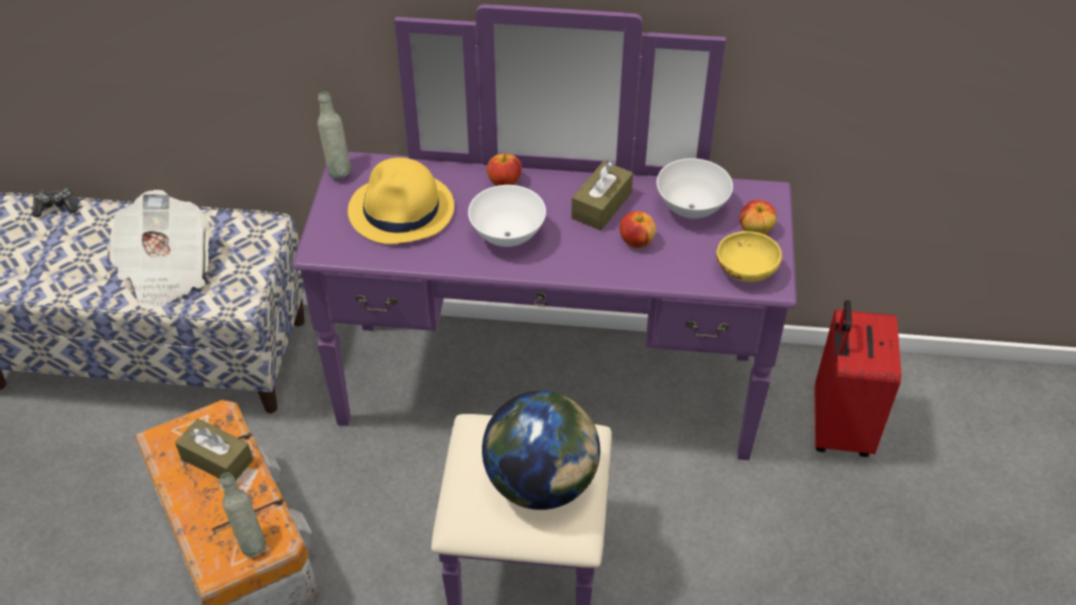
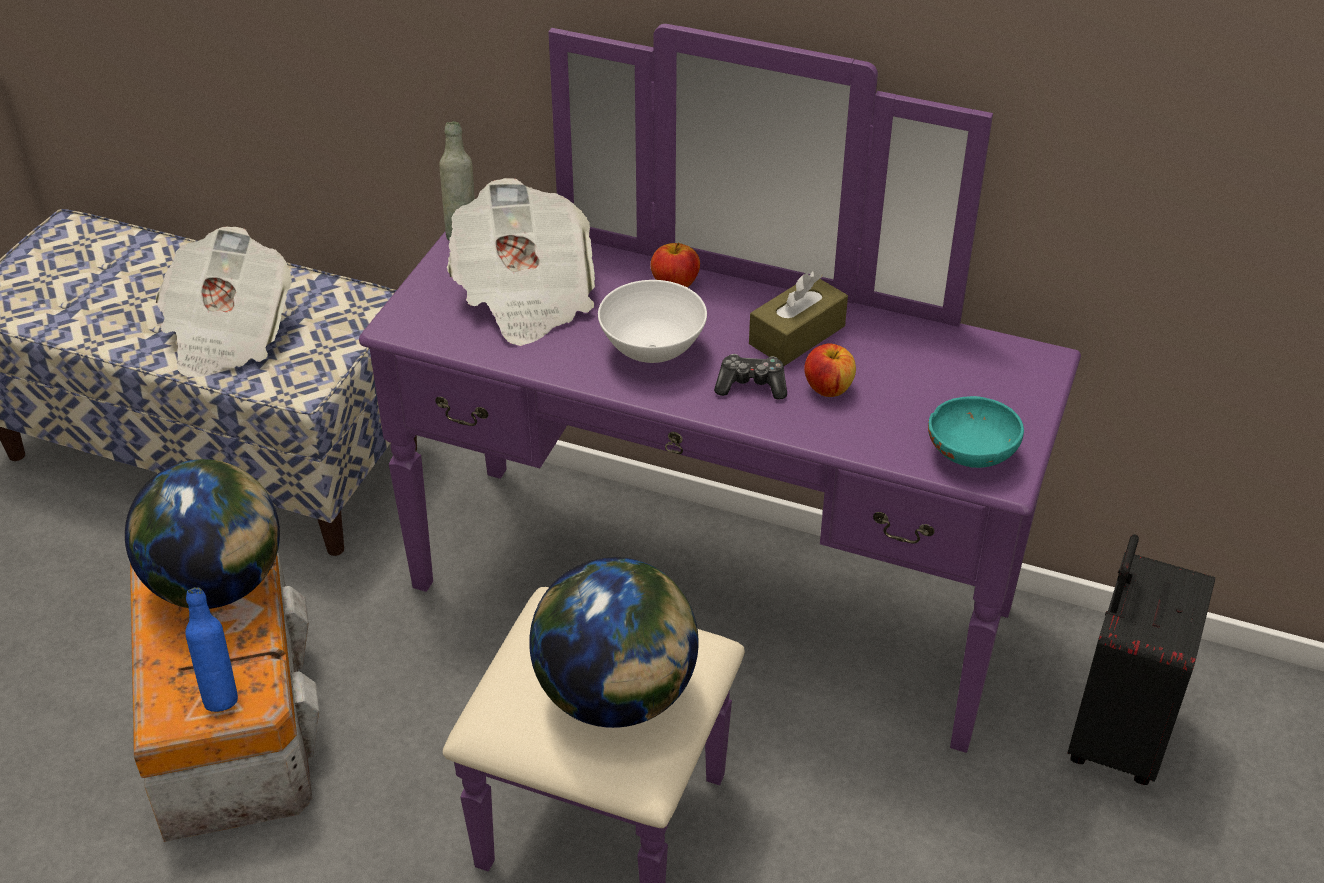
camera: 15 degrees right, 5 degrees down
(56, 207) = (126, 238): game controller -> game controller (751, 385)
(217, 459) = (218, 584): brown tissue box -> globe
(250, 540) = (220, 693): grey bottle -> blue bottle
(402, 210) = (525, 296): yellow hat -> newspaper
(691, 210) = (922, 361): white bowl -> none
(745, 270) = (970, 453): yellow bowl -> turquoise bowl
(755, 230) = (1005, 403): apple -> none
(838, 427) = (1114, 735): red suitcase -> black suitcase

